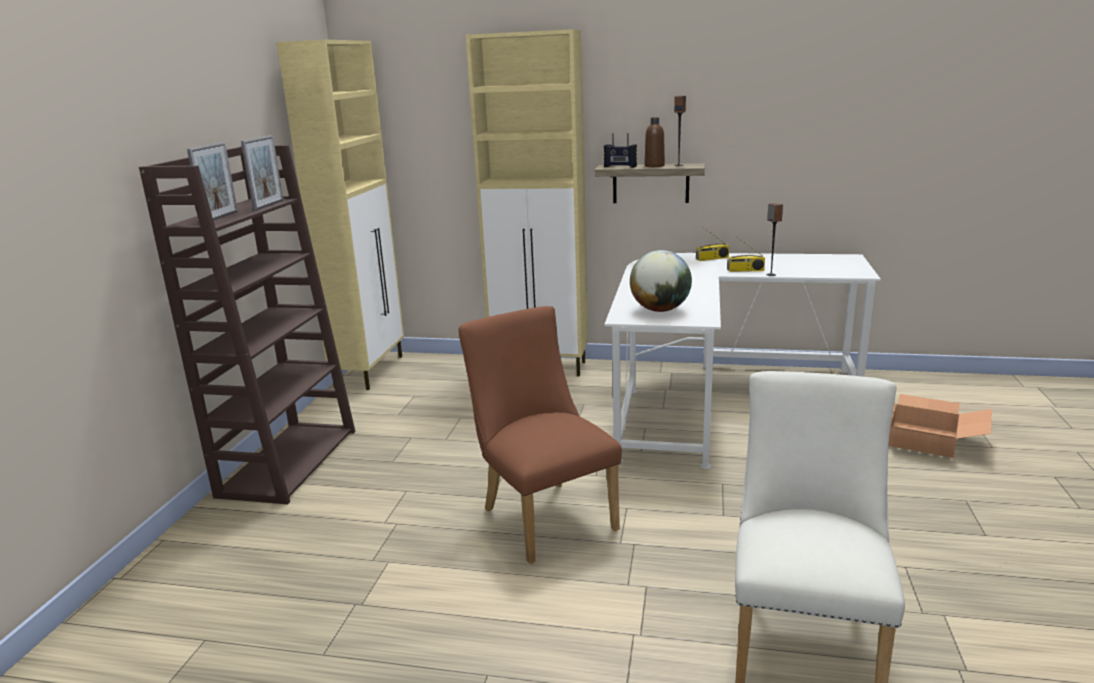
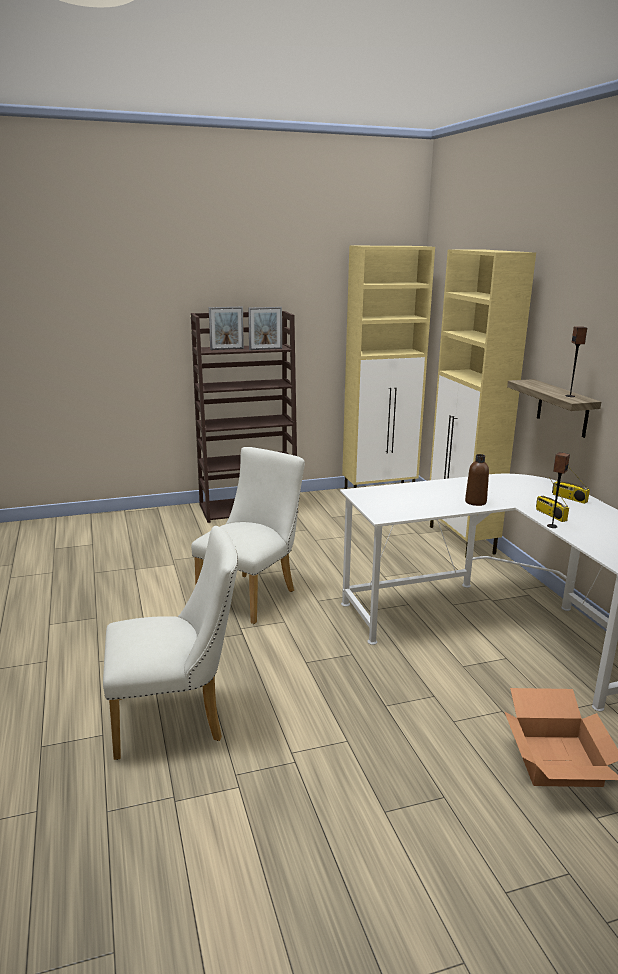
camera: 60 degrees right, 0 degrees up
(543, 515) = (252, 595): brown chair -> white chair
(620, 166) = (531, 384): radio -> none
(654, 166) = (554, 391): brown bottle -> brown bottle (475, 502)
(660, 310) = (390, 500): globe -> none

